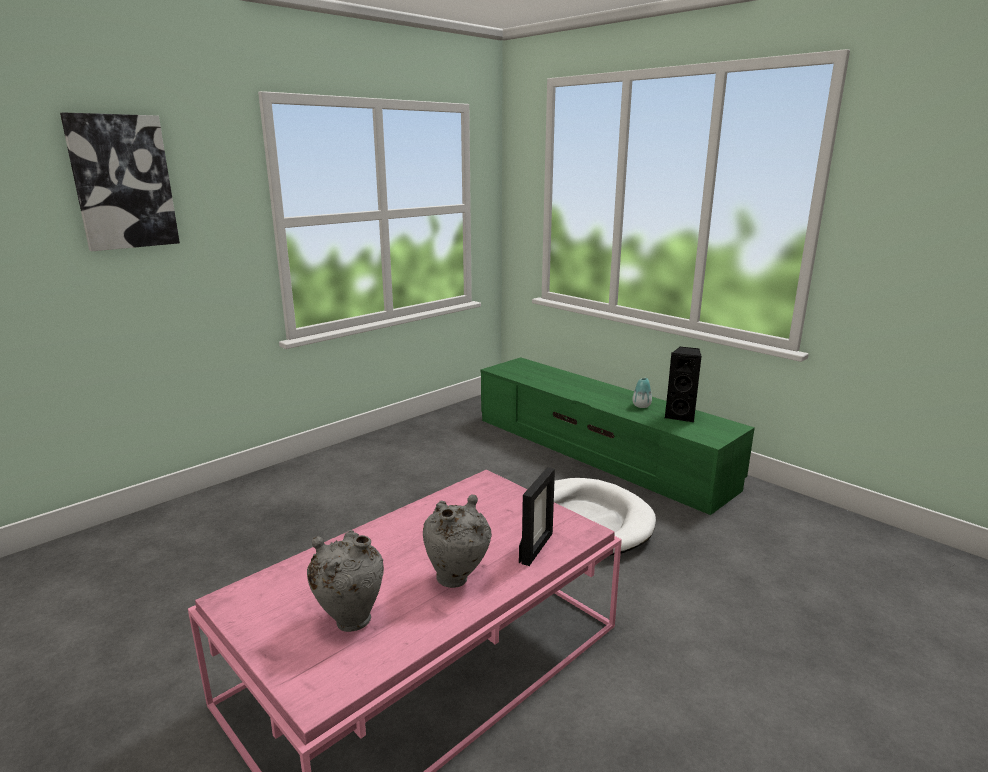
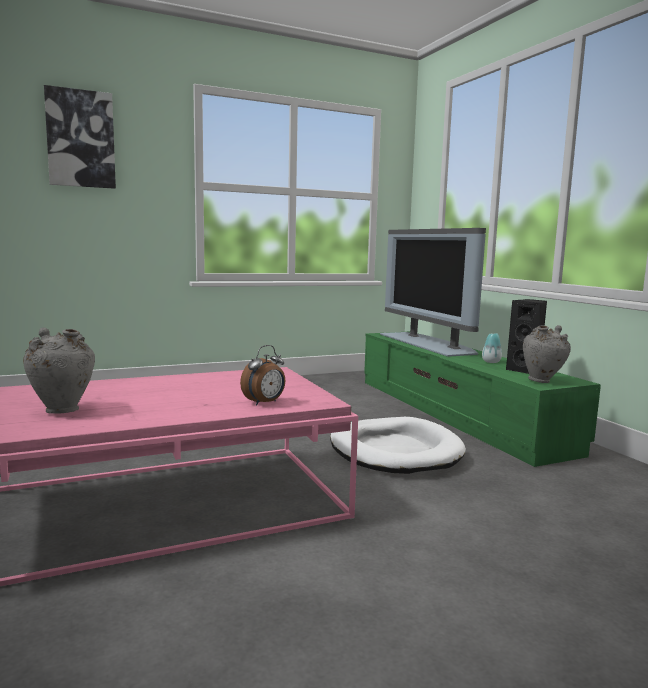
camera: 20 degrees right, 10 degrees down
(457, 578) = (174, 406): grey vase -> grey vase (542, 381)
(536, 548) = (265, 403): picture frame -> alarm clock
(558, 380) = (428, 343): none -> television

